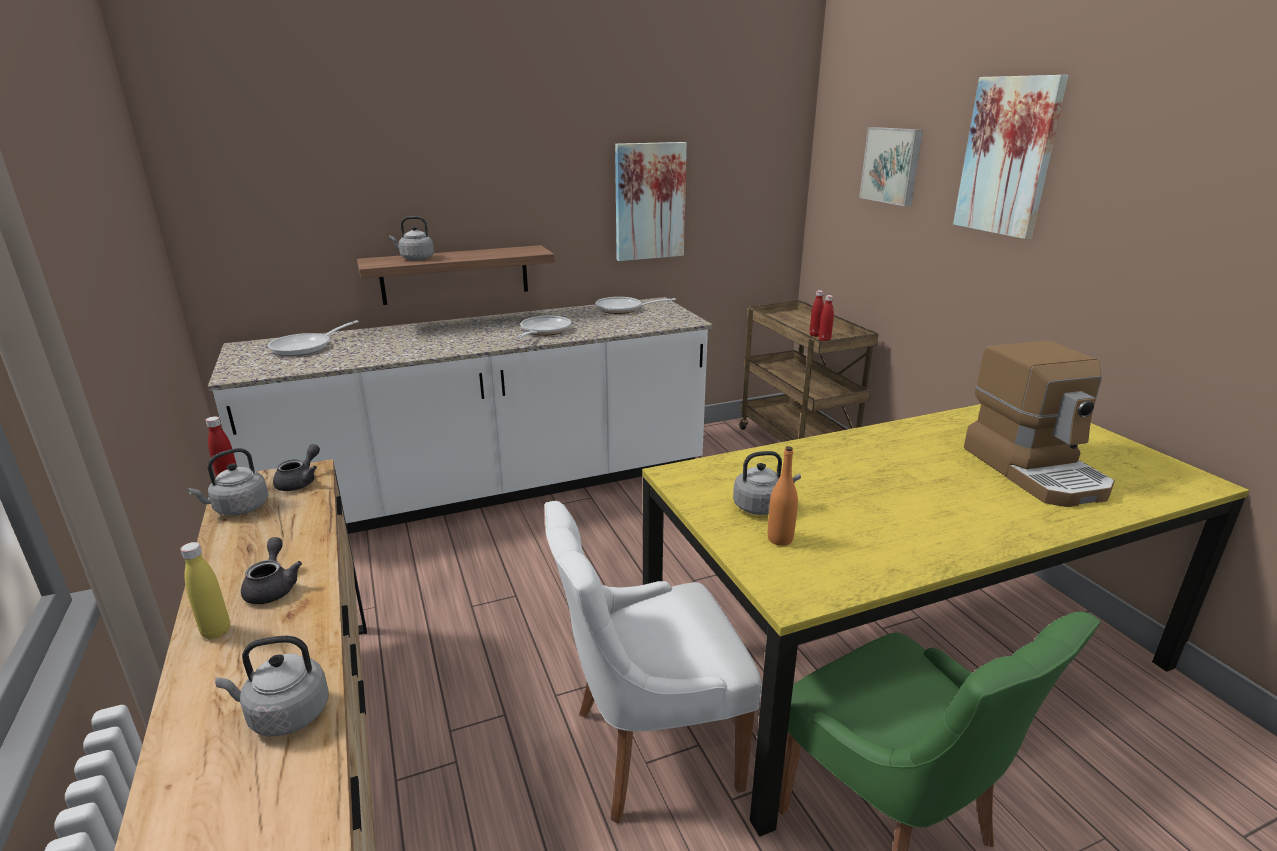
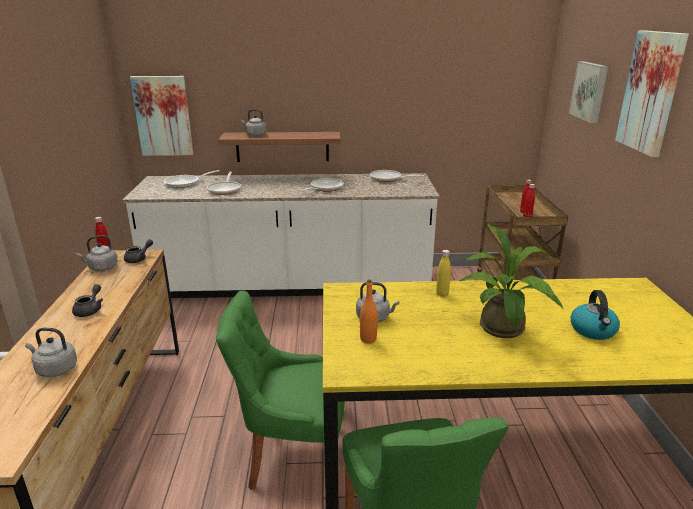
camera: 20 degrees right, 0 degrees up
(216, 632) = (53, 325): yellow bottle -> yellow bottle (442, 294)
(386, 350) = (225, 190): none -> frying pan
(649, 201) = (418, 106): picture -> picture (163, 116)
(649, 748) = (292, 456): white chair -> green chair
(939, 492) = (503, 331): none -> potted plant
(1036, 470) = (593, 330): coffee machine -> kettle

